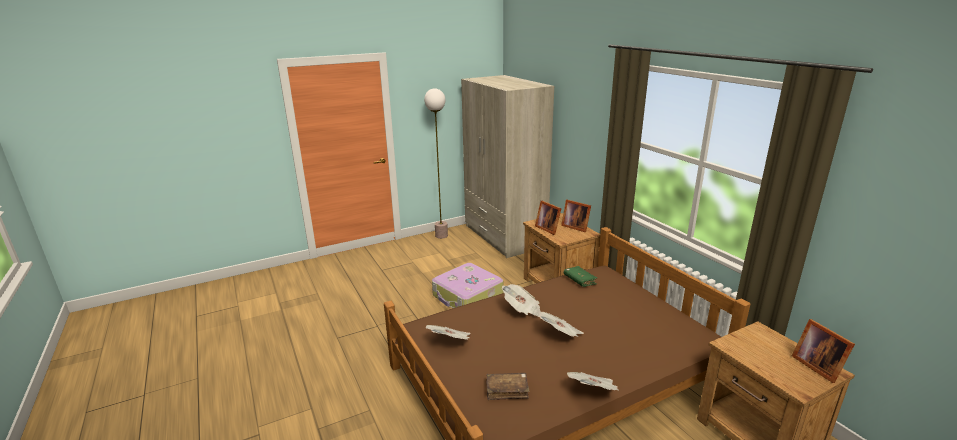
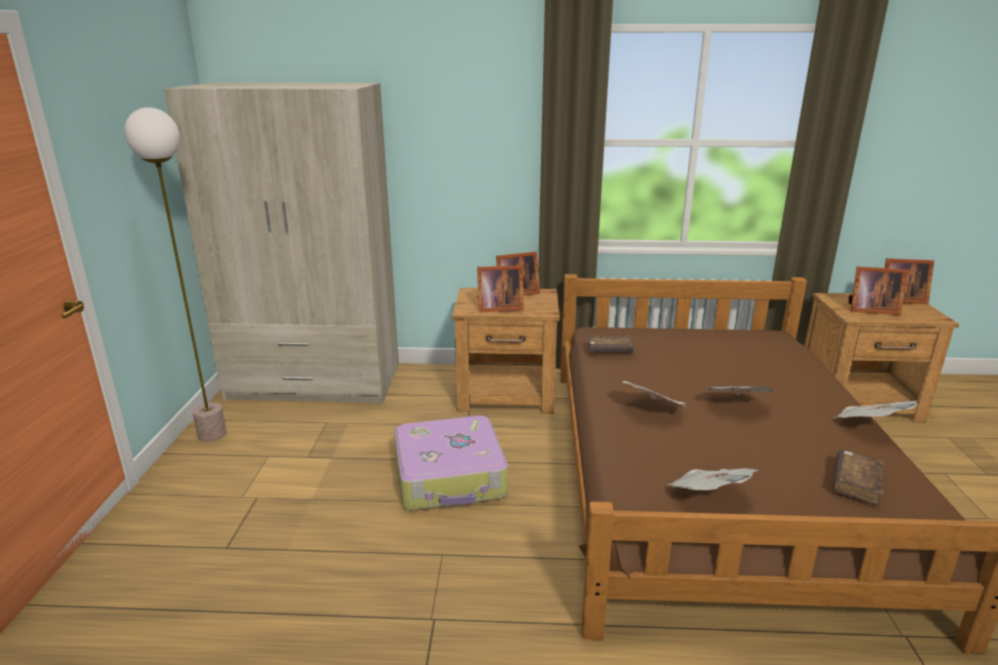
camera: 60 degrees left, 0 degrees up
(579, 280) = (609, 350): green book -> brown book
(759, 351) = (870, 310): none -> picture frame

